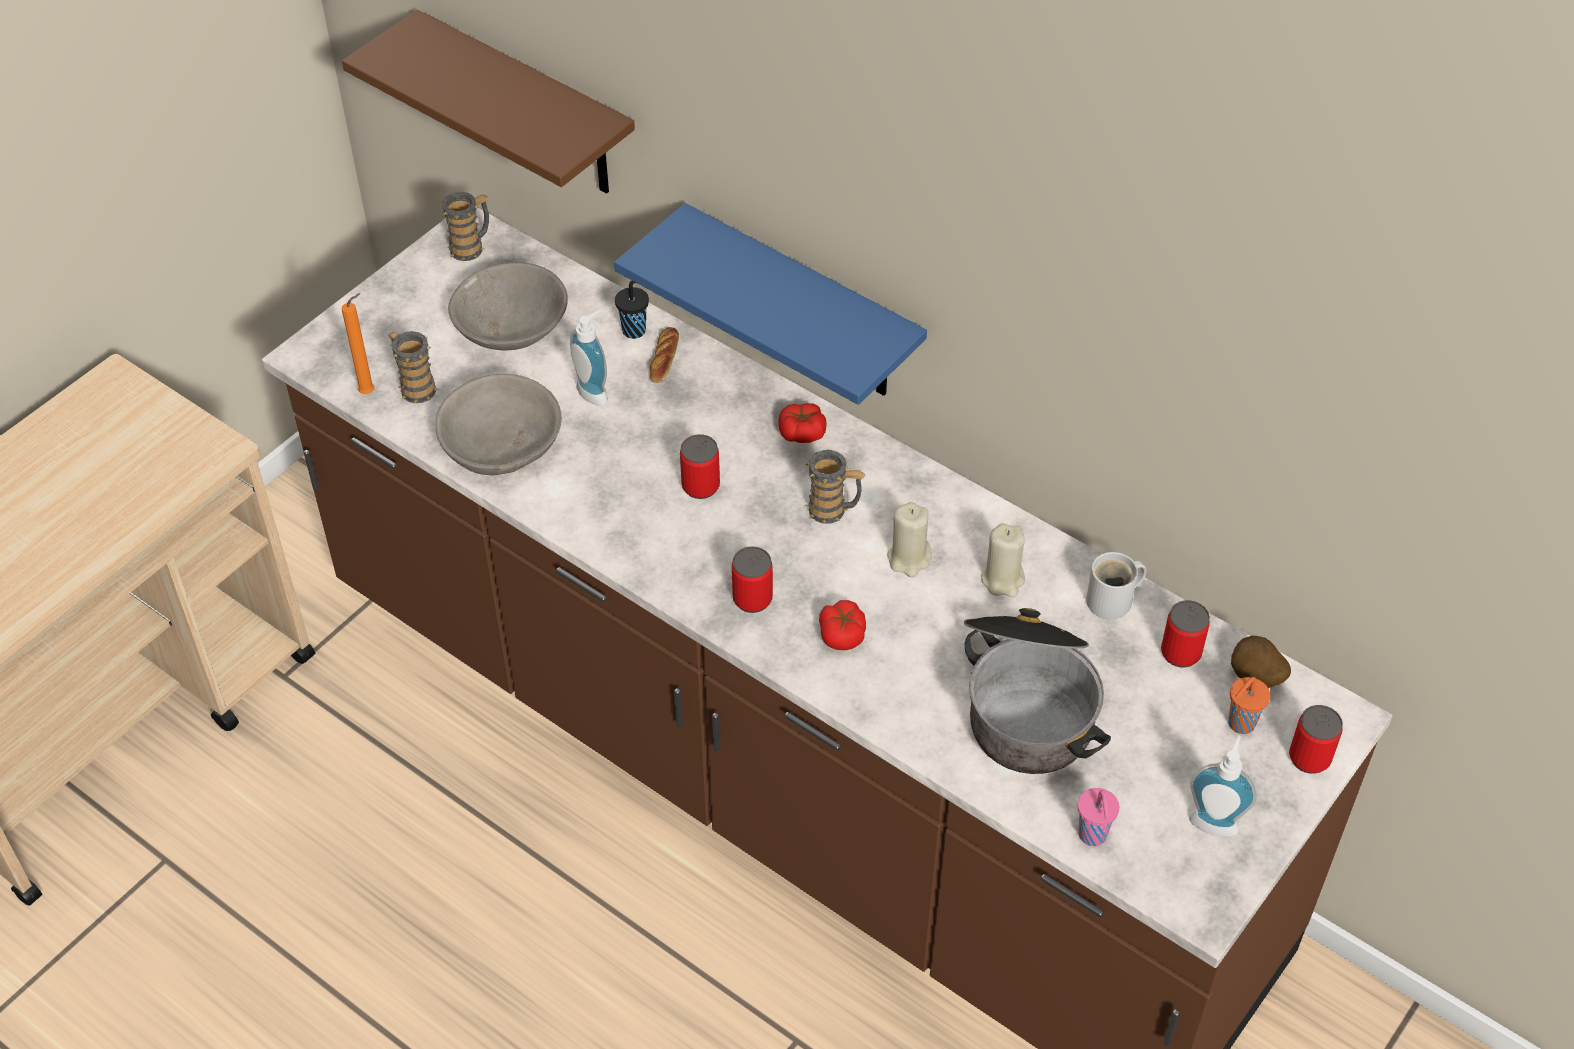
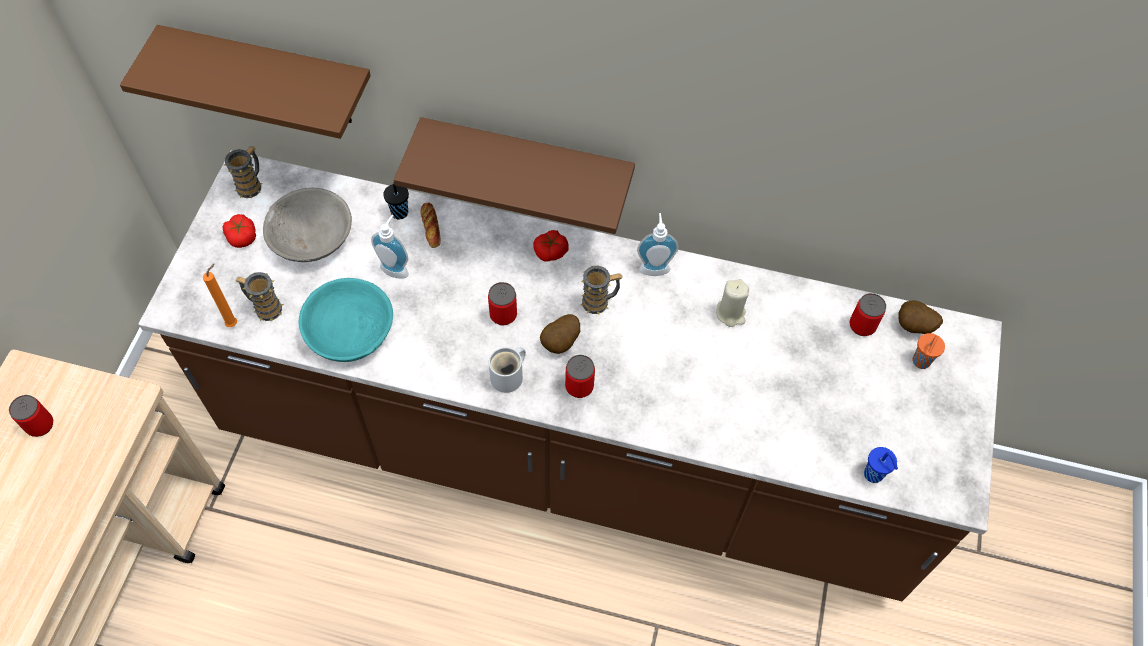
camera: 25 degrees left, 10 degrees up
(502, 444) = (350, 331): grey bowl -> turquoise bowl
(756, 542) = (561, 343): none -> potato
(802, 306) = (527, 166): blue shelf -> brown shelf
(842, 634) = (650, 391): tomato -> tomato (242, 236)
(909, 559) = (665, 320): beige candle -> none
(1027, 704) = (789, 397): cooking pot -> none
(1093, 836) = (874, 475): pink cup -> blue cup
(1114, 601) = (805, 303): white mug -> white mug (509, 376)
(1214, 819) = (938, 434): soap dispenser -> soap dispenser (654, 266)
(1309, 758) = (971, 370): can -> can (40, 425)

